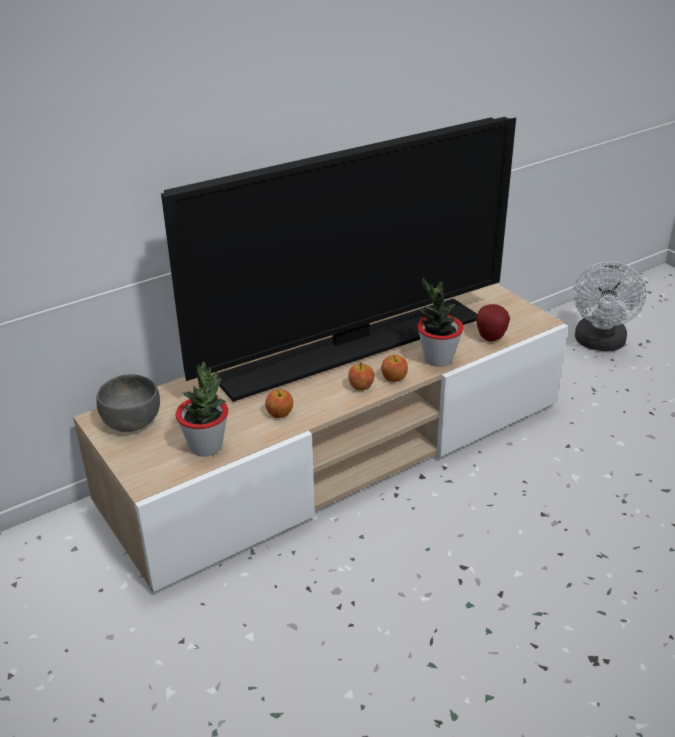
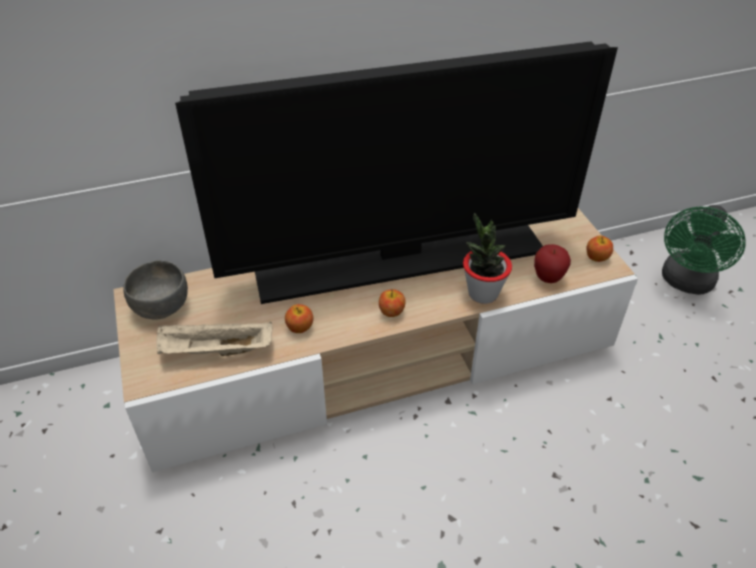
camera: 15 degrees right, 10 degrees up
(206, 446) = (215, 351): potted plant -> beige tray
(394, 378) = (428, 308): apple -> apple (597, 257)
(599, 344) = (686, 283): white fan -> green fan

